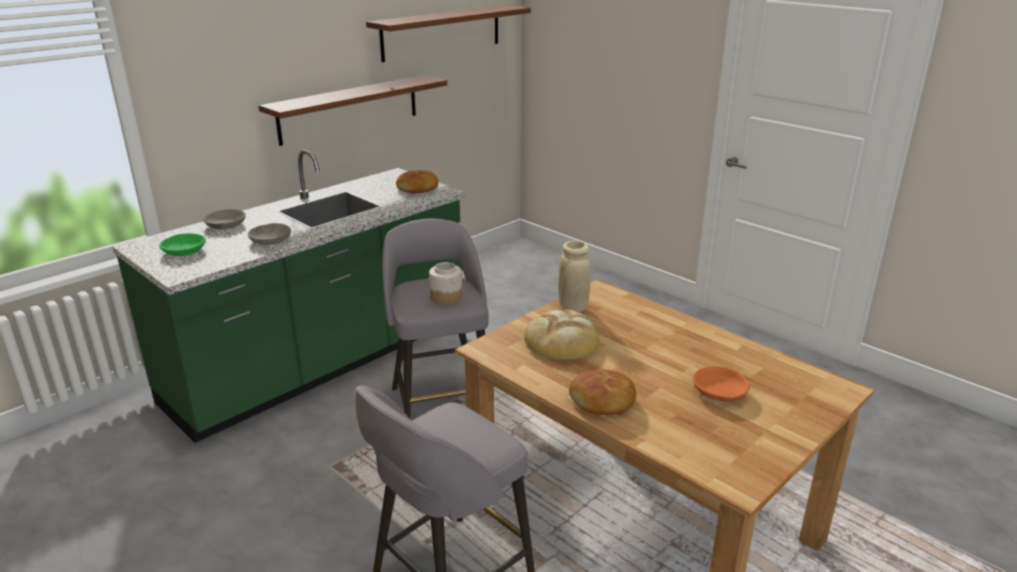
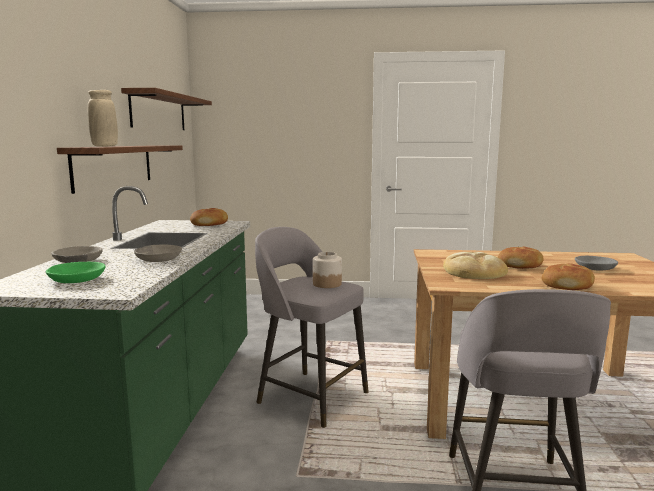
camera: 40 degrees left, 15 degrees down
(573, 307) = (437, 260): beige vase -> beige vase (104, 146)
(642, 350) = (520, 265): none -> bread
(719, 392) = (595, 268): orange bowl -> grey bowl

